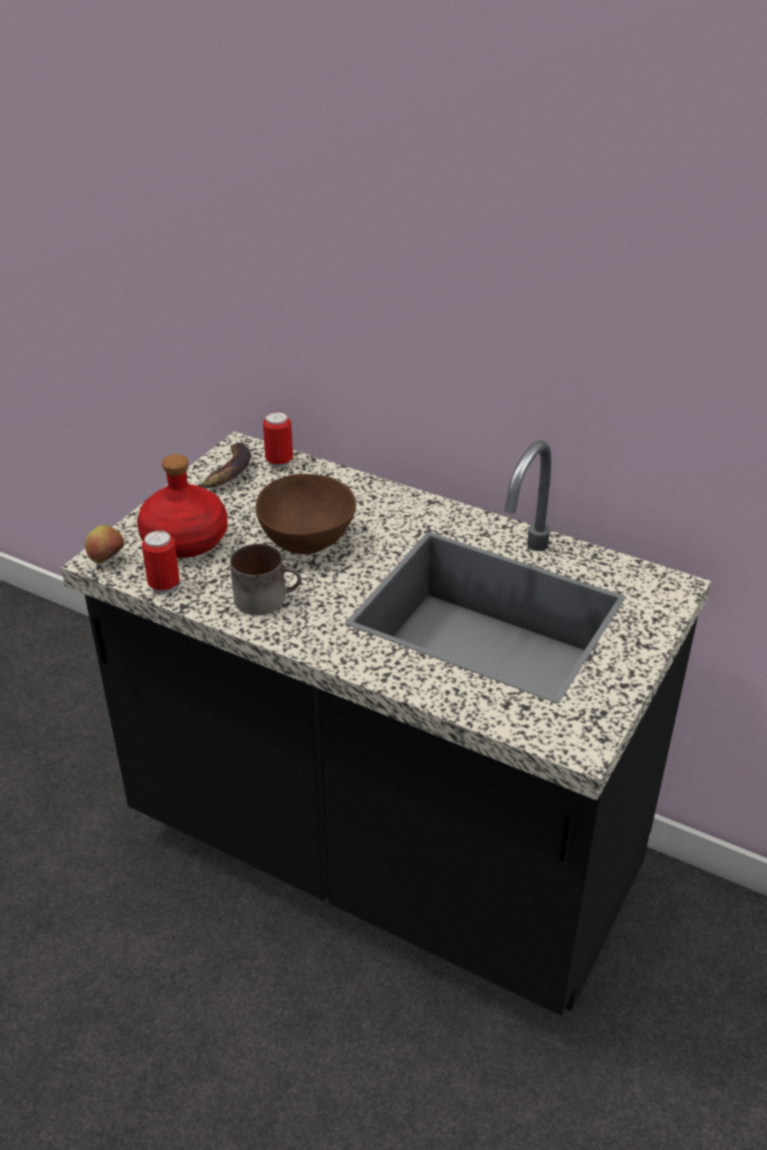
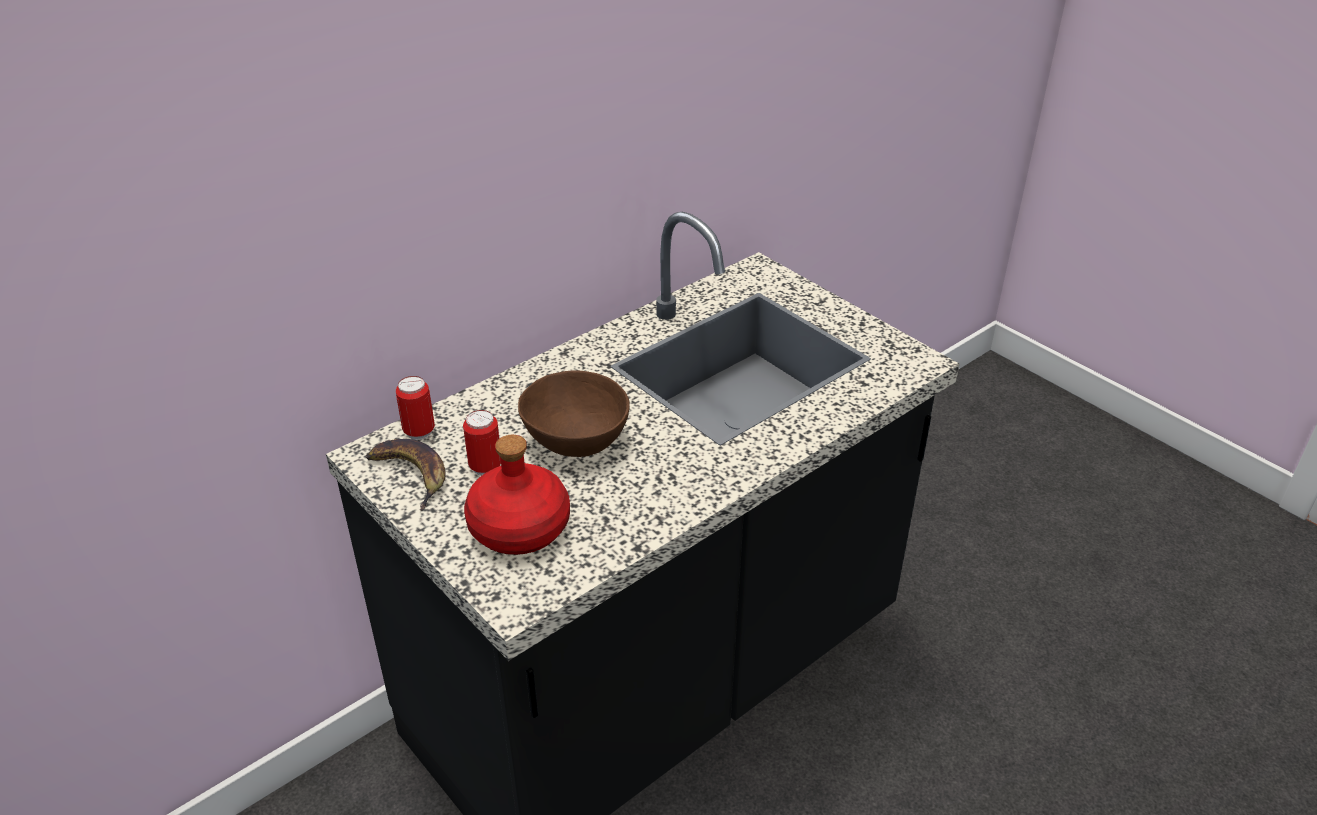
camera: 70 degrees left, 0 degrees up
(107, 560) = (517, 597): apple -> none
(164, 585) = (593, 557): can -> can (485, 467)
(267, 597) = (655, 486): mug -> none

